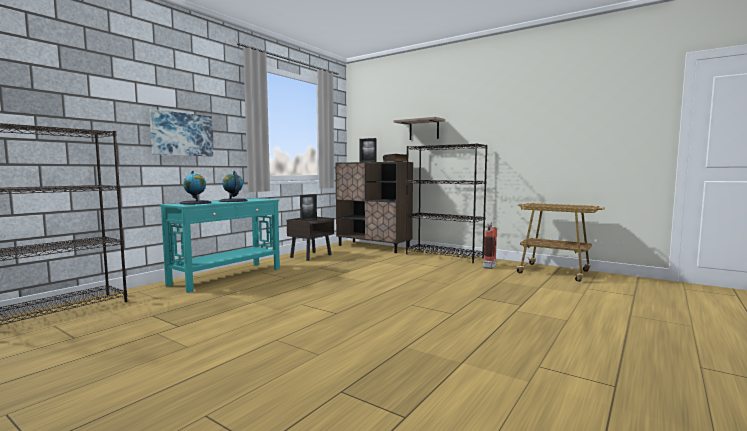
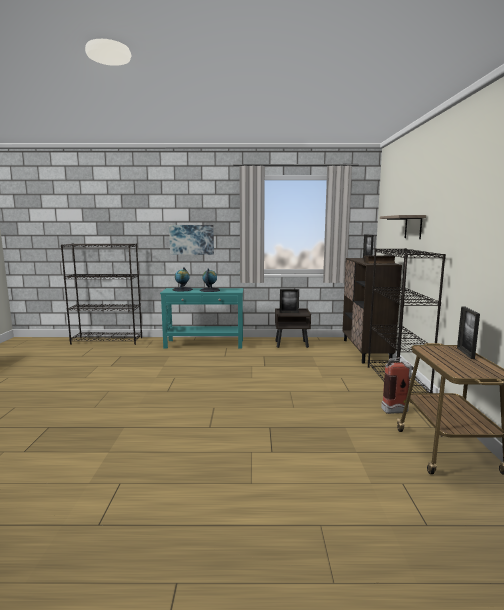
camera: 55 degrees right, 5 degrees up
(546, 204) = (465, 353): none -> picture frame

